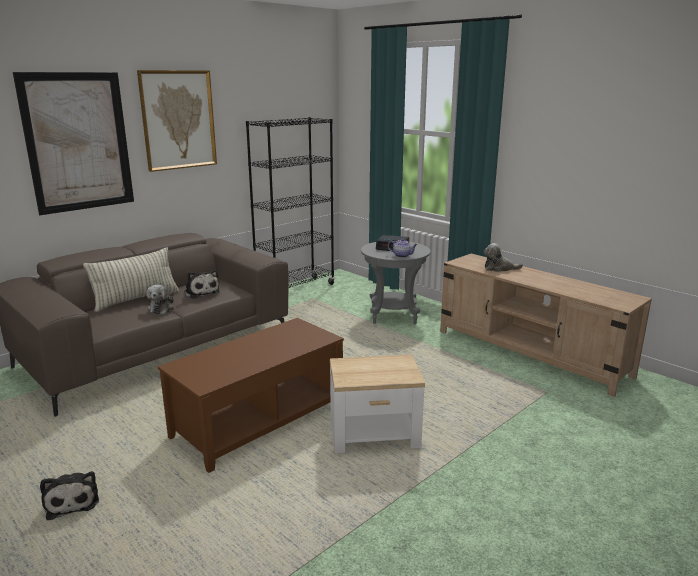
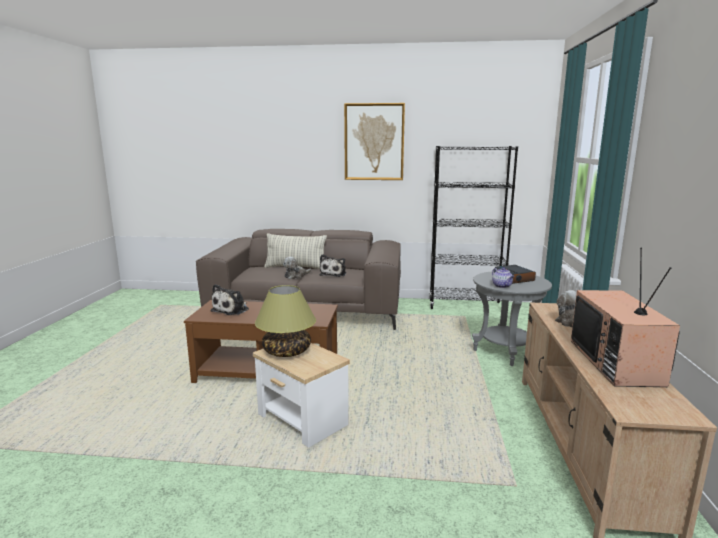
camera: 50 degrees right, 5 degrees down
(72, 501) = (133, 361): plush toy -> plush toy (232, 310)
(78, 142) = (297, 153): picture -> none
(358, 372) = (287, 351): none -> table lamp
(565, 283) = (617, 362): none -> television

